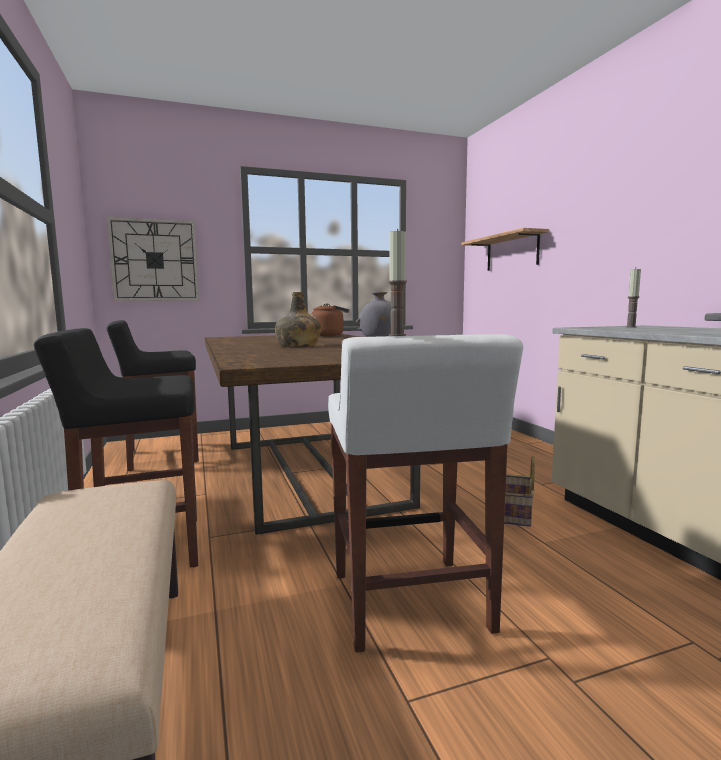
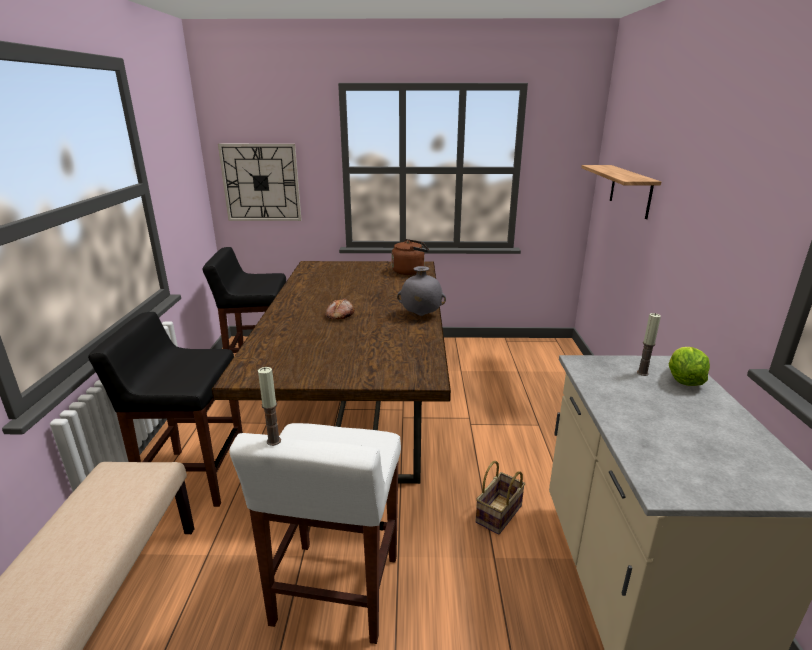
camera: 20 degrees right, 15 degrees up
(298, 346) = (339, 315): green bottle -> bread
(665, 327) = (683, 381): none -> lettuce

